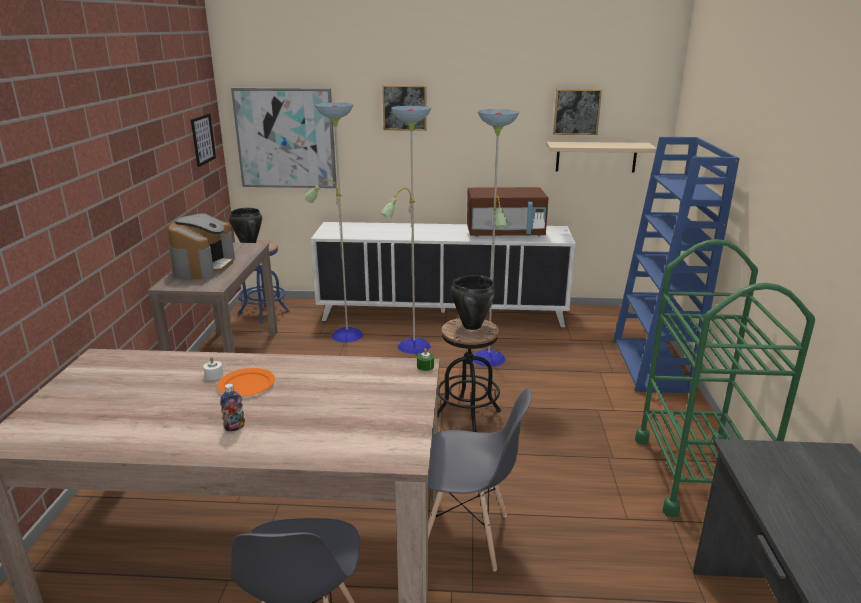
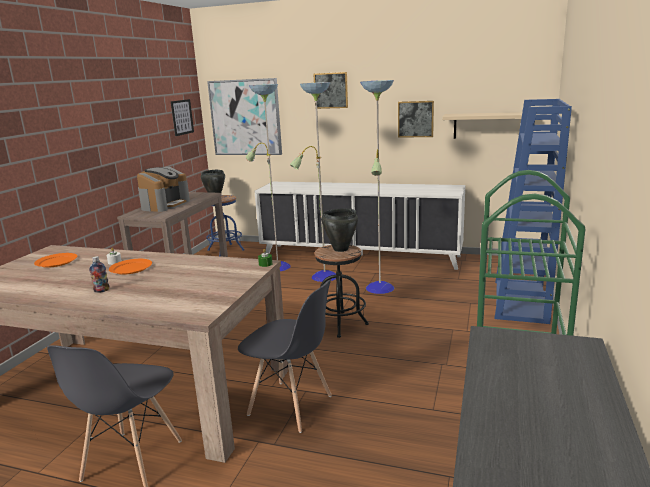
camera: 15 degrees right, 5 degrees down
(124, 380) = (57, 262): none -> orange plate
(505, 234) = (407, 189): brown microwave -> none
(576, 111) = (469, 87): picture -> picture (415, 119)

